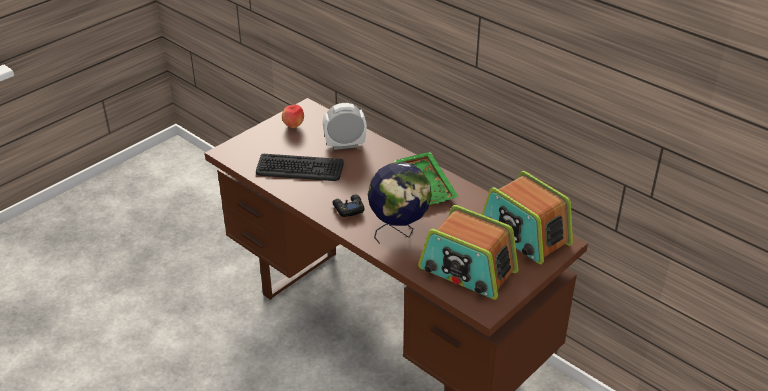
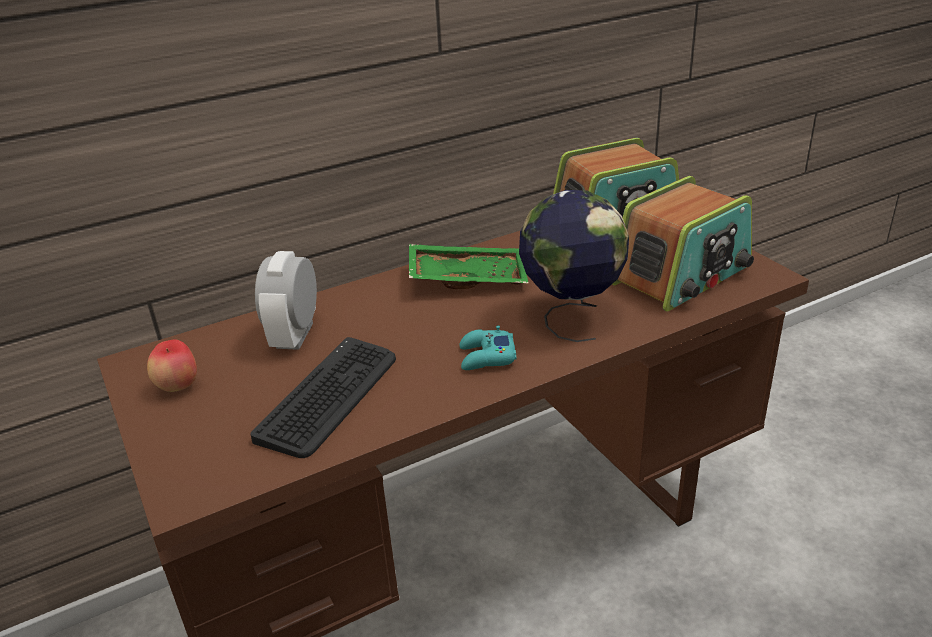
camera: 70 degrees left, 5 degrees down
(348, 209) = (486, 357): black game controller -> turquoise game controller

